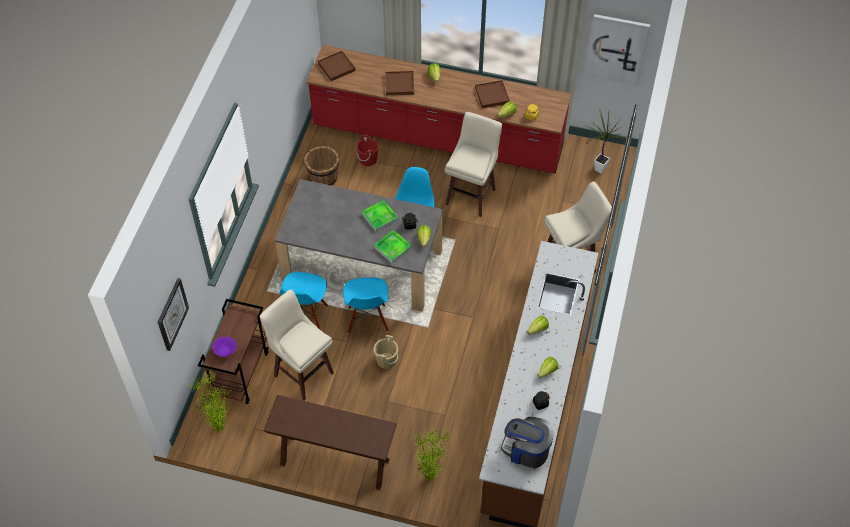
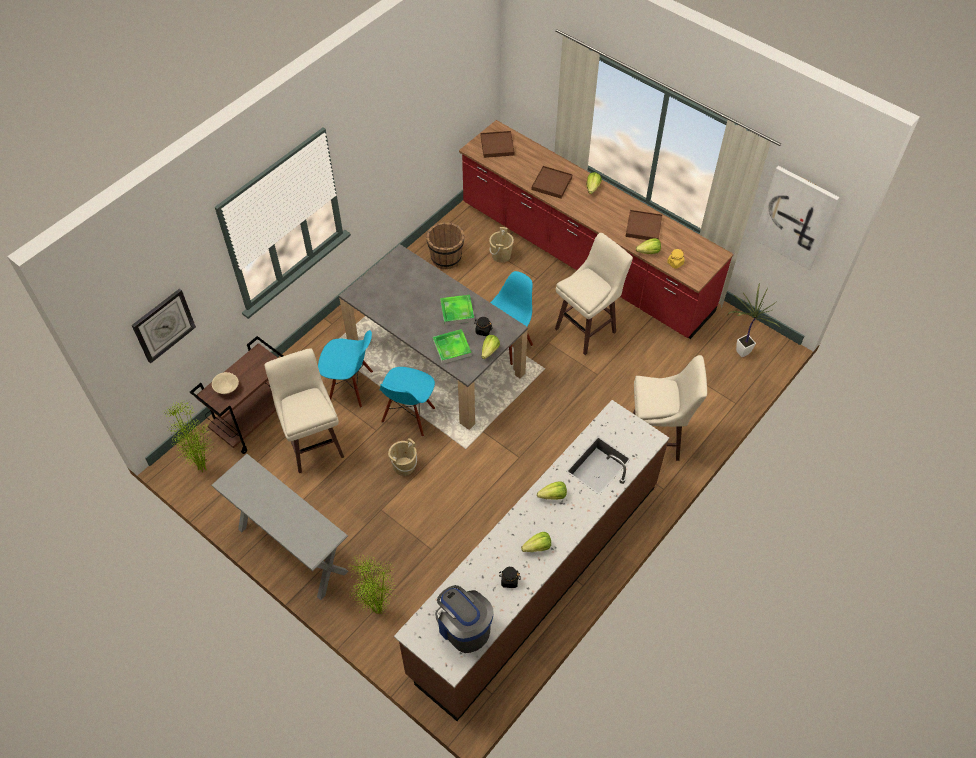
camera: 25 degrees right, 0 degrees up
(226, 351) = (227, 389): purple bowl -> beige bowl
(305, 315) = (351, 387): blue chair -> blue chair turned 120 degrees counterclockwise
(334, 461) = (292, 550): brown console table -> grey console table
(368, 159) = (501, 255): red bucket -> beige bucket

